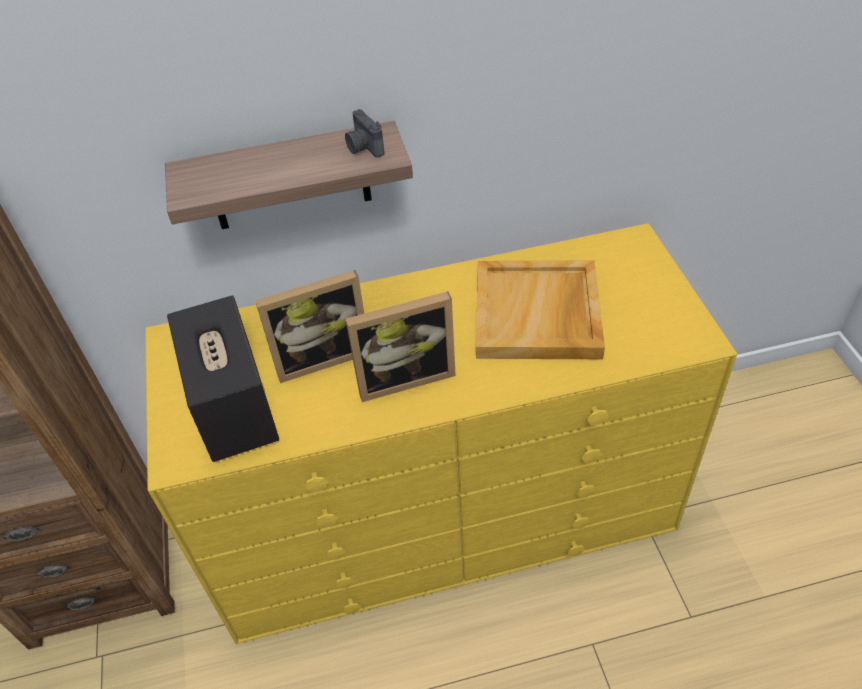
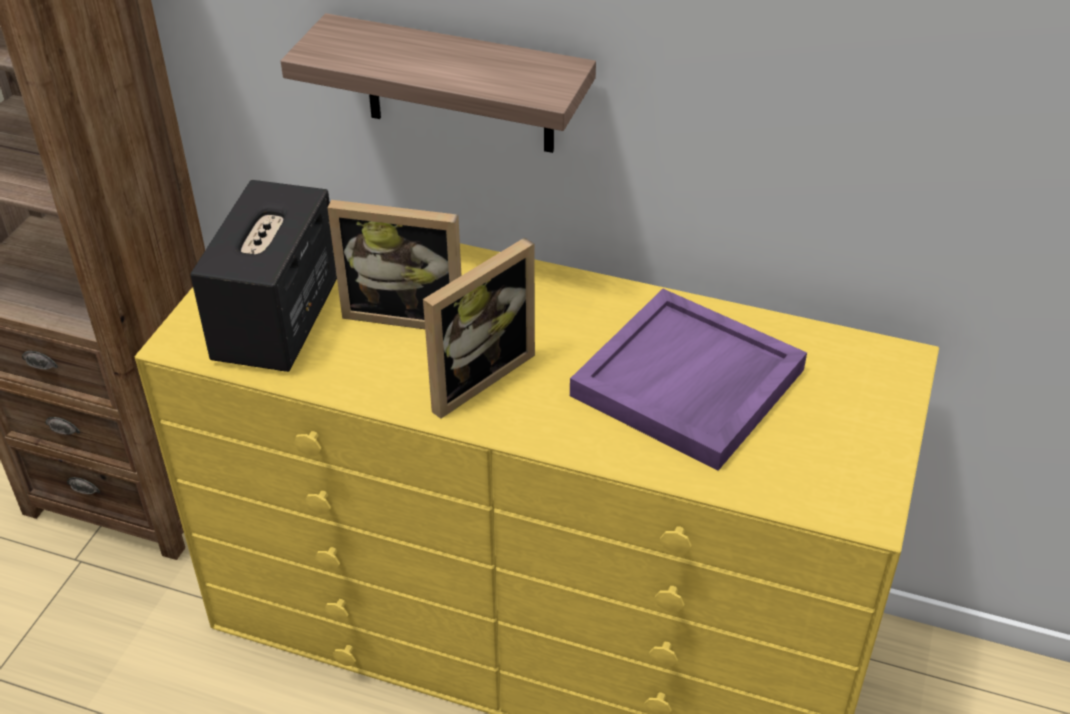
camera: 30 degrees right, 5 degrees down
(363, 147) = (531, 75): camera -> none
(404, 376) = (473, 375): picture frame -> picture frame turned 60 degrees counterclockwise
(538, 314) = (688, 384): beige tray -> purple tray

